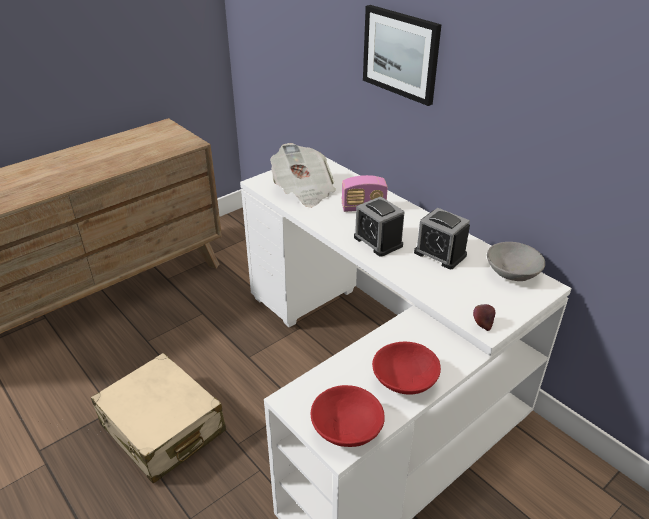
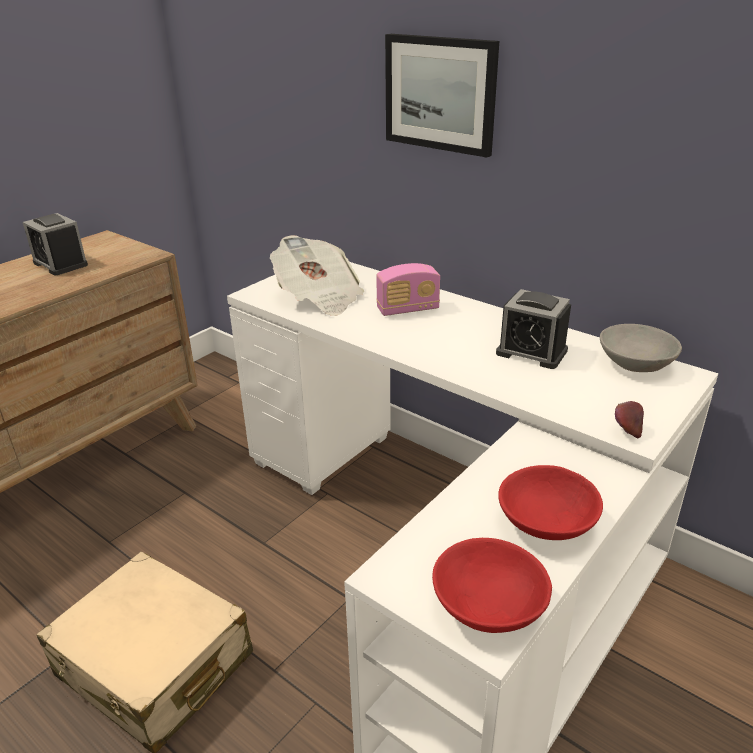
camera: 10 degrees left, 5 degrees down
(378, 241) = (442, 346): alarm clock -> alarm clock (60, 264)

